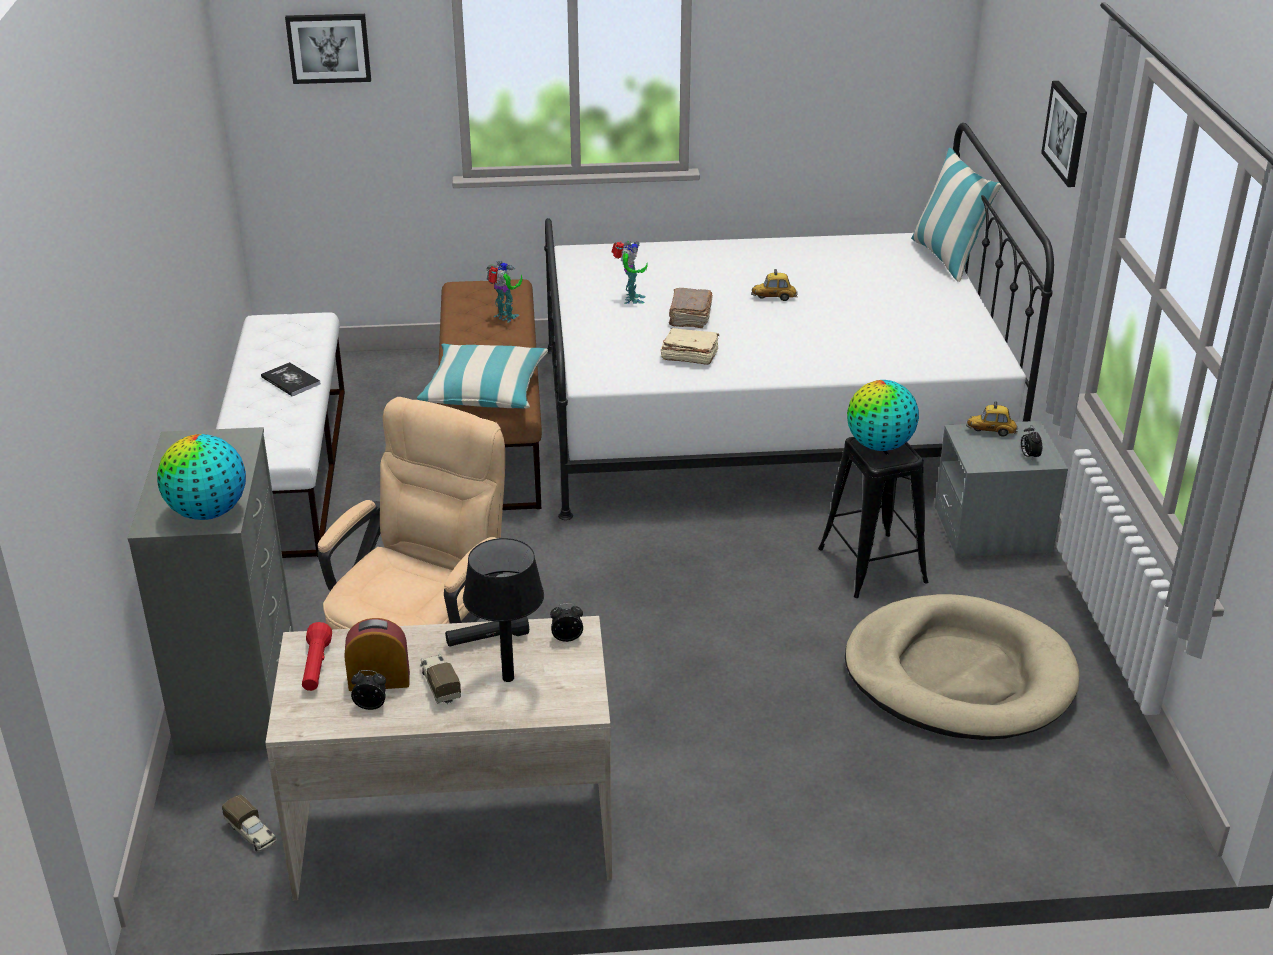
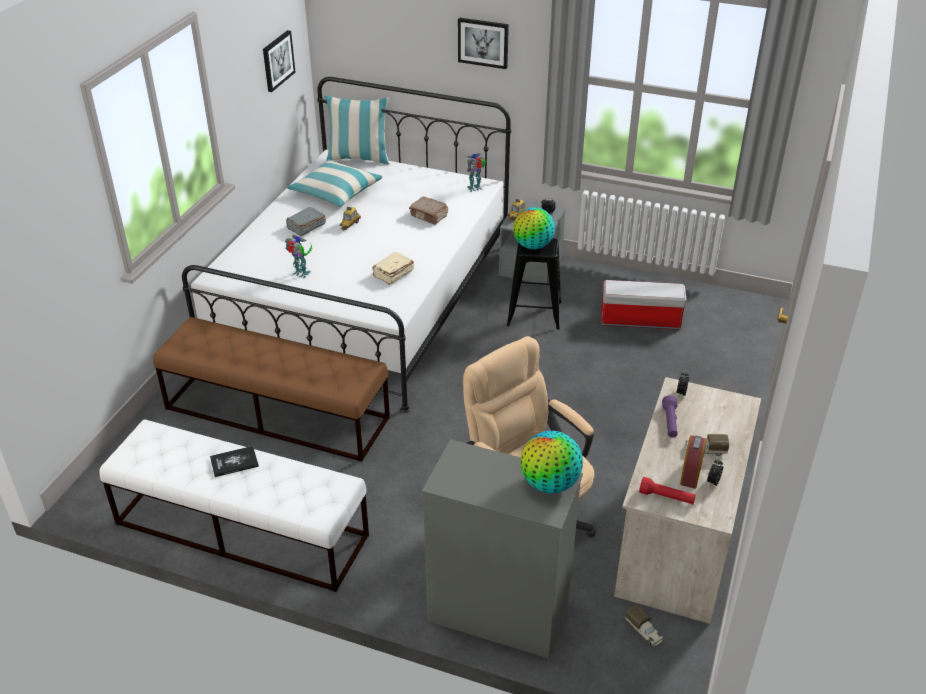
camera: 65 degrees left, 5 degrees up
(252, 834) = (644, 632): toy truck -> toy truck turned 75 degrees clockwise
(329, 48) = (36, 227): picture -> picture (277, 60)
(485, 391) = (330, 373): pillow -> pillow (336, 192)
(487, 640) = (670, 422): black flashlight -> purple flashlight
(505, 317) = (238, 339): toy robot -> toy robot (475, 189)
(508, 678) = (709, 423): black table lamp -> none
(689, 317) = (345, 260): brown book -> brown book (429, 216)
(737, 273) = (306, 227): none -> grey book
(959, 675) = (639, 320): beige dog bed -> storage box

